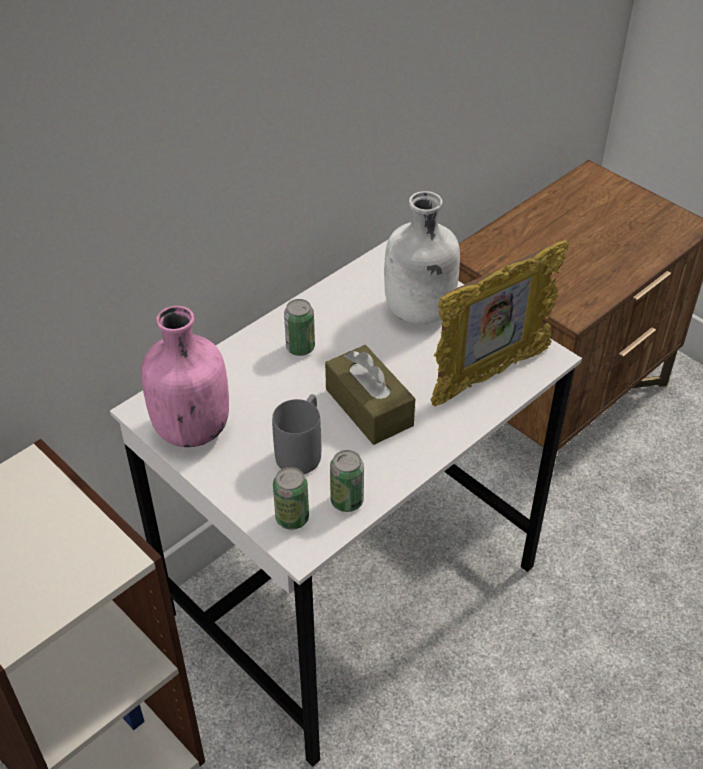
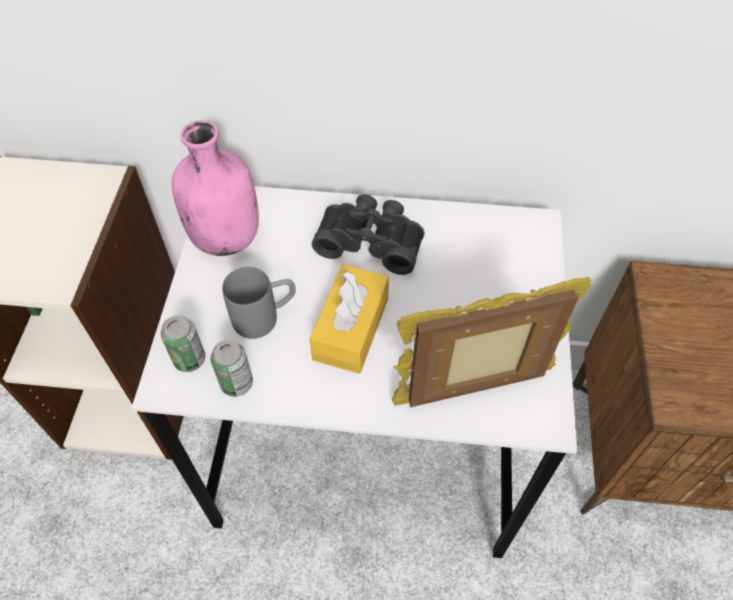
camera: 50 degrees right, 10 degrees up
(300, 348) = (371, 241): can -> black binoculars
(369, 407) = (351, 328): brown tissue box -> yellow tissue box
(419, 312) = (495, 288): white bottle -> none
(489, 376) = (474, 390): picture frame -> picture frame turned 150 degrees clockwise

